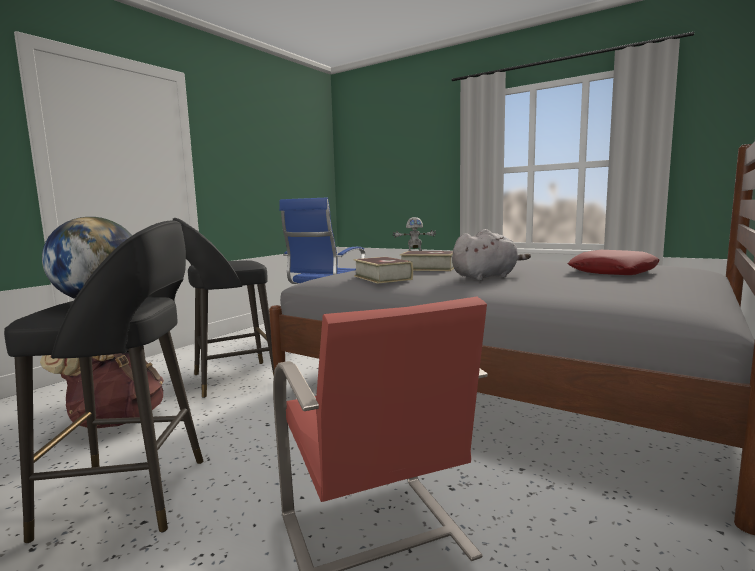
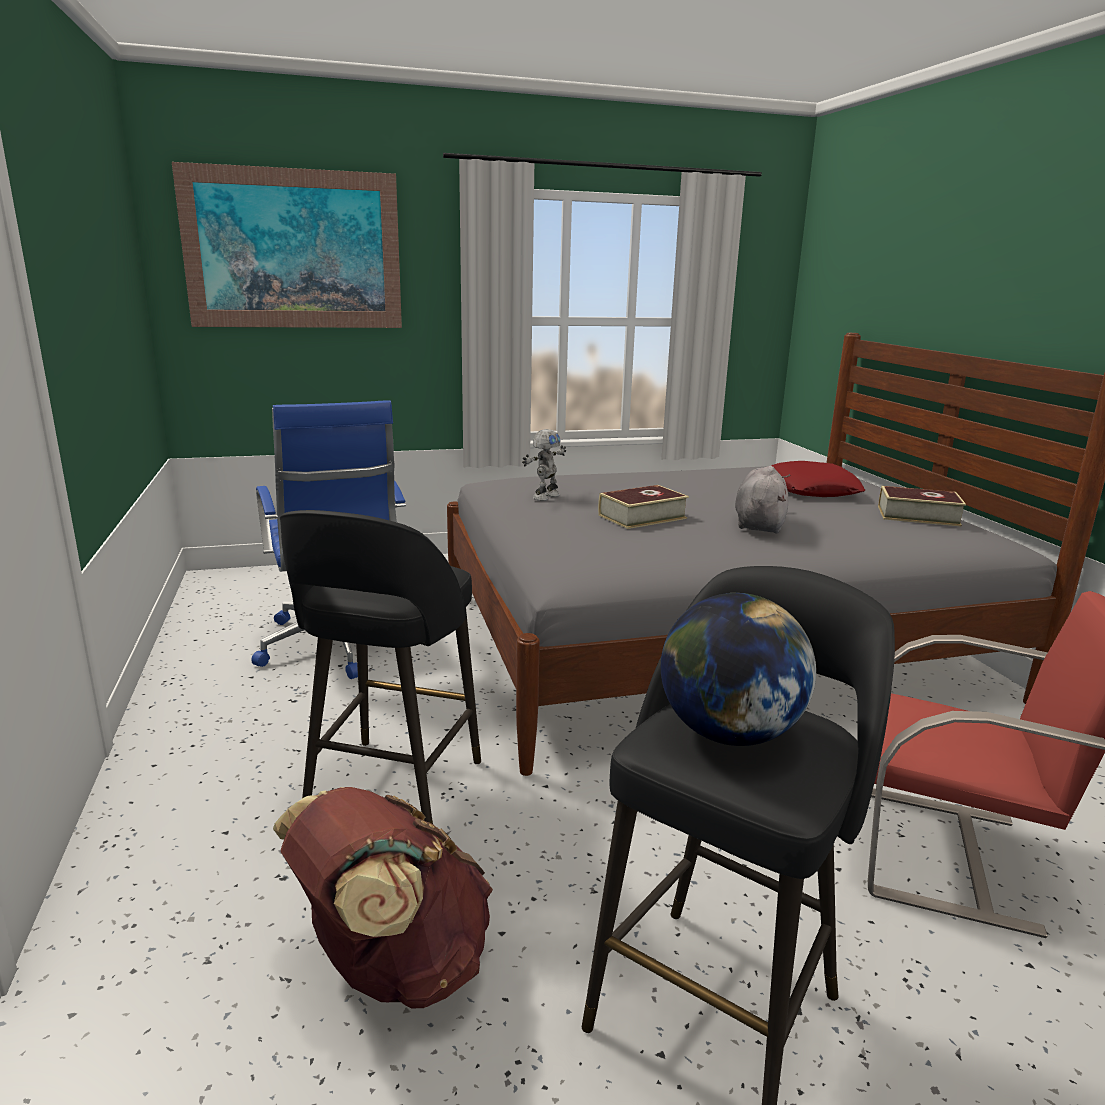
camera: 50 degrees left, 10 degrees up
(382, 278) = (668, 552): book -> book (918, 516)
(388, 144) = (294, 250): none -> picture

